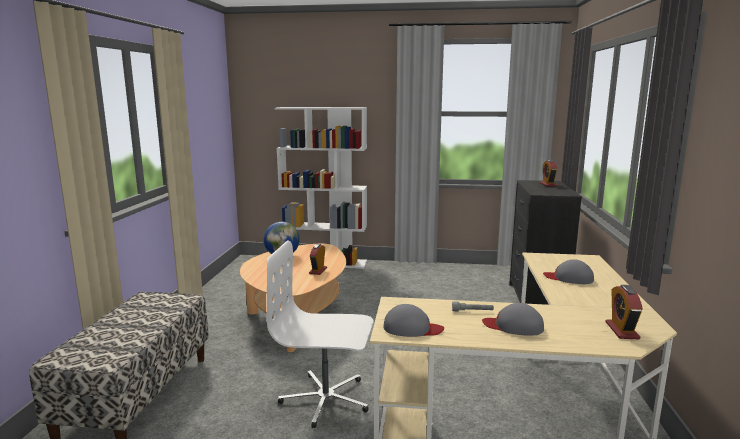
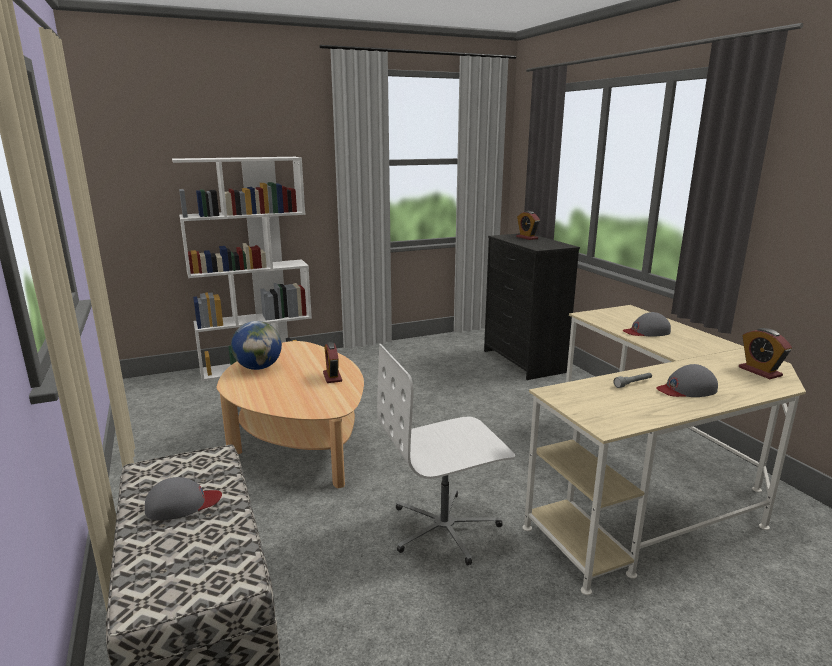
camera: 30 degrees left, 5 degrees up
(412, 328) = (616, 416): grey cap -> grey cap (182, 504)

